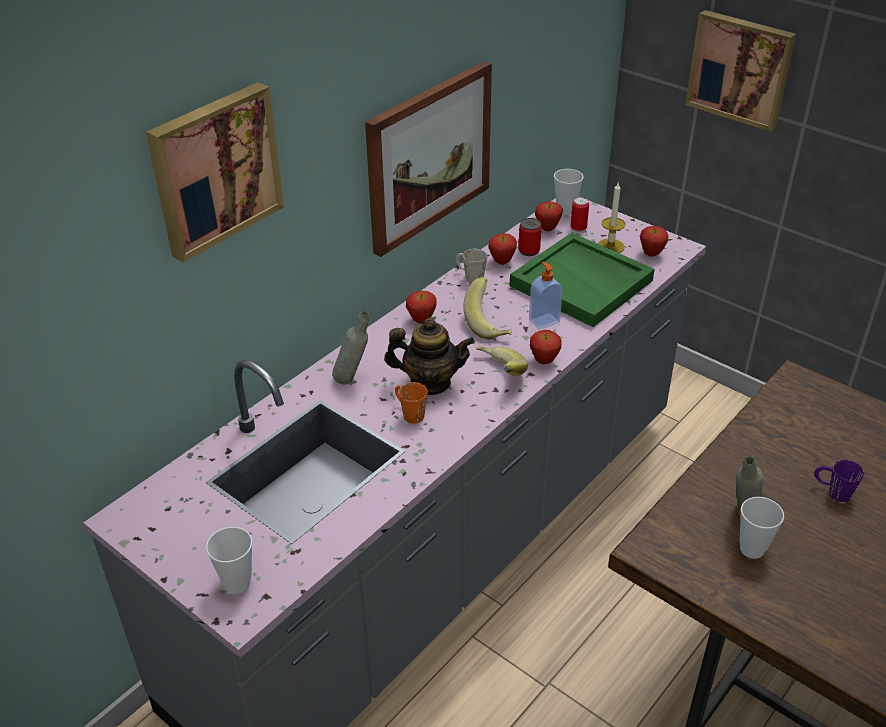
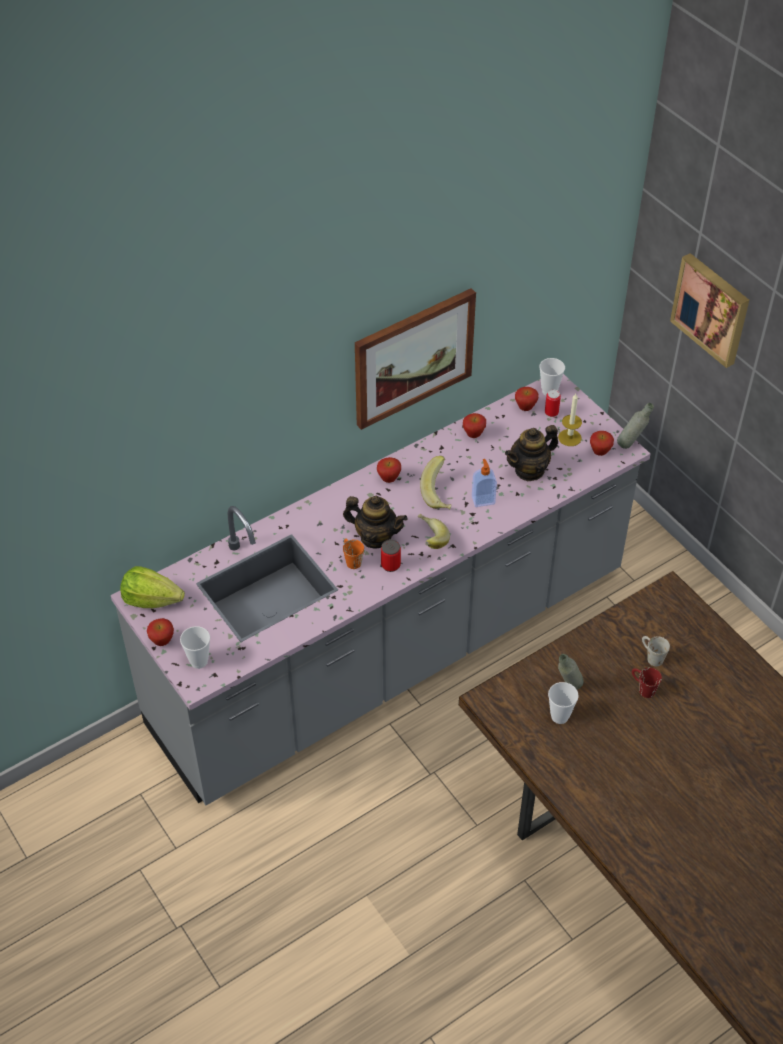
camera: 15 degrees right, 10 degrees up
(146, 516) = (151, 600): none -> lettuce
(214, 169) = (229, 384): picture -> none
(353, 379) = (320, 521): grey bottle -> grey bottle (631, 445)
(469, 277) = (441, 445): white mug -> white mug (651, 656)
(529, 251) = (500, 428): can -> can (390, 565)
(544, 361) = (467, 537): apple -> apple (162, 642)
(582, 283) = (529, 470): green tray -> teapot
(832, 492) = (642, 688): purple mug -> red mug

